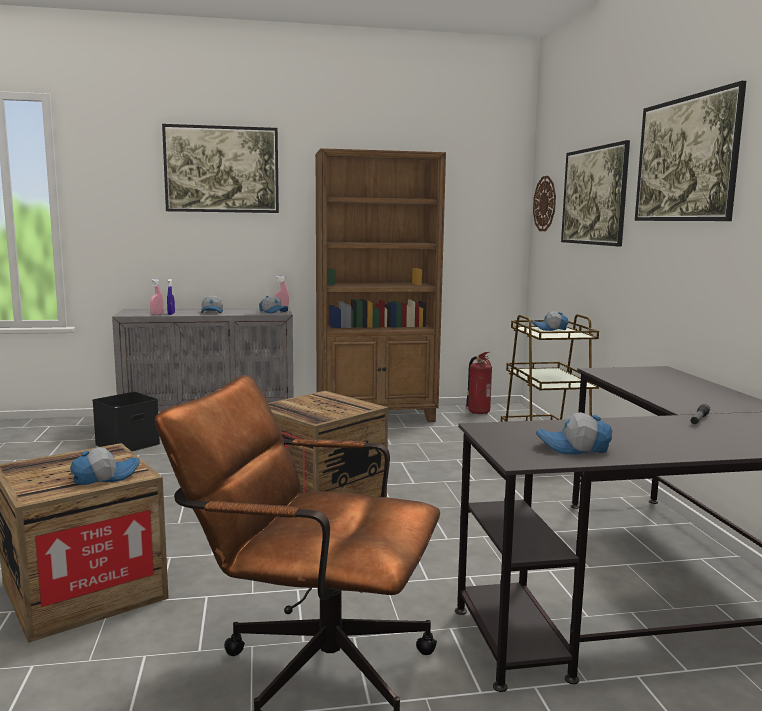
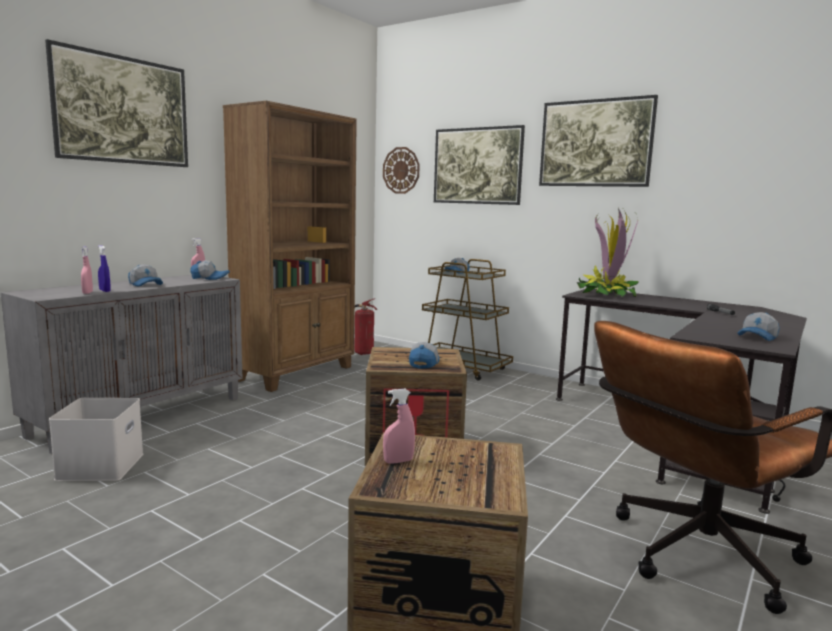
camera: 45 degrees left, 0 degrees up
(69, 459) = (398, 461): none -> pink spray bottle
(105, 477) = (488, 461): cap -> cap (423, 363)
(128, 444) = (100, 466): black storage box -> white storage box
(646, 376) = (606, 294): none -> potted plant

